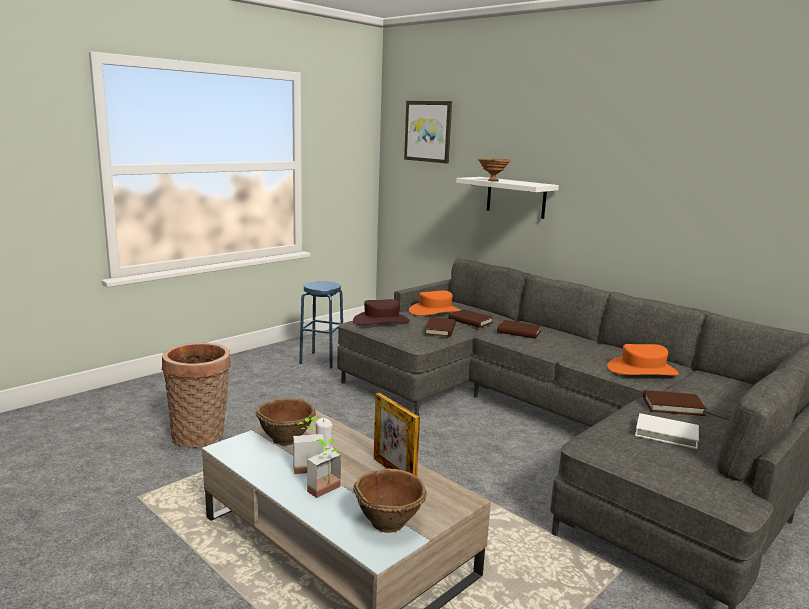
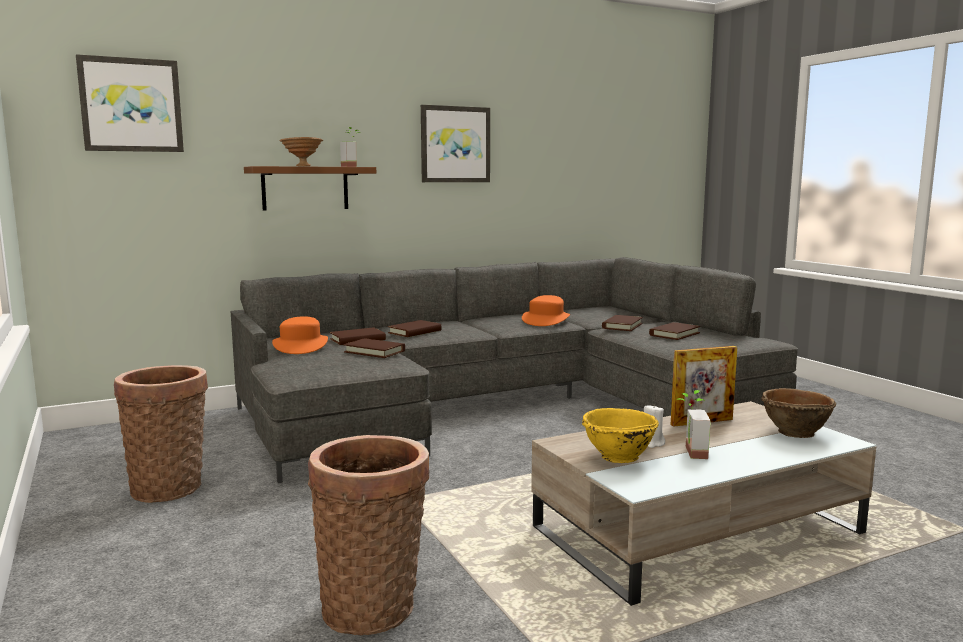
camera: 70 degrees left, 5 degrees down
(286, 438) = (618, 457): brown bowl -> yellow bowl
(322, 360) = (170, 486): blue stool -> basket
(328, 491) = (744, 448): potted plant -> potted plant (353, 166)
(381, 321) = (307, 367): brown hat -> none
(516, 197) = (305, 188): white shelf -> brown shelf
(649, 170) = (455, 144): none -> picture
(666, 434) = (674, 334): white book -> brown book

